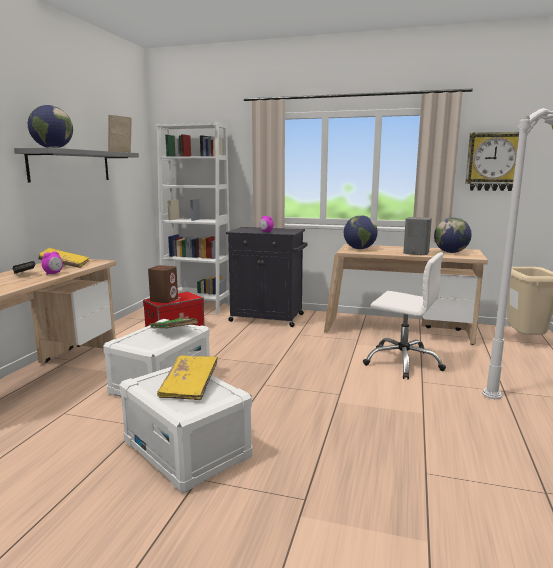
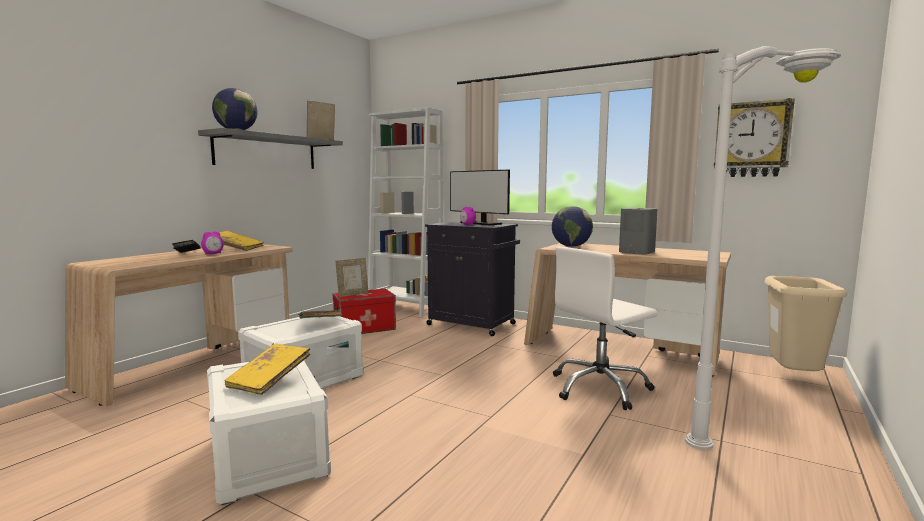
camera: 15 degrees right, 5 degrees down
(164, 300) = (353, 294): brown speaker -> picture frame
(273, 229) = (480, 223): none -> monitor
(403, 362) = (600, 388): white office chair -> white office chair turned 105 degrees clockwise
(451, 252) = (685, 253): globe -> none

